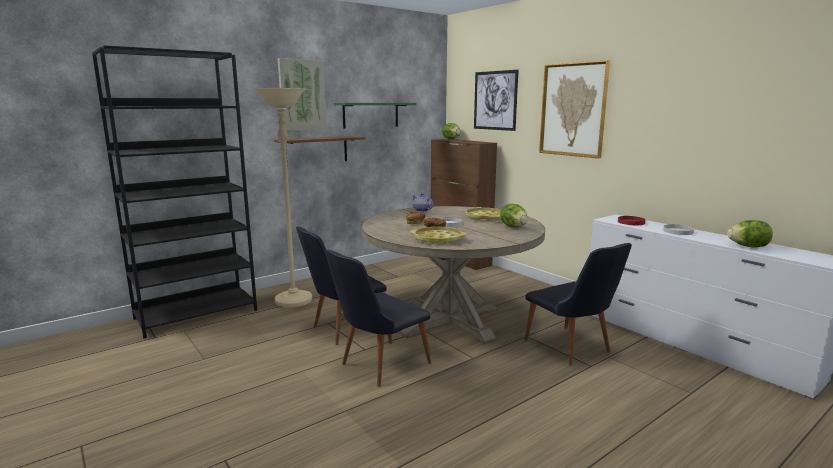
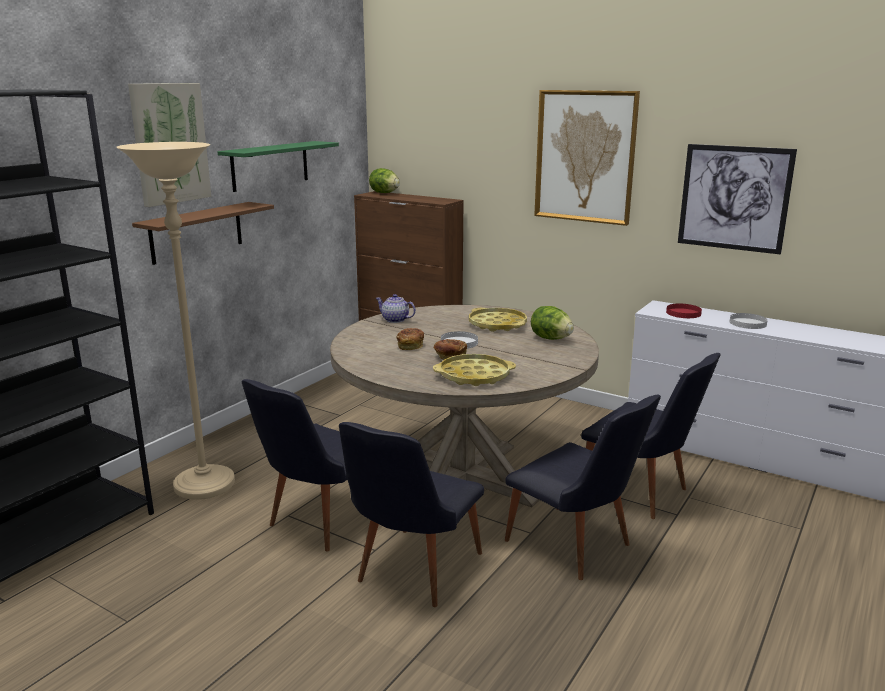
camera: 20 degrees left, 5 degrees up
(495, 100) = (456, 137): picture -> picture (734, 198)
(499, 372) = (576, 548): none -> black chair
(748, 246) = (838, 340): lettuce -> none

